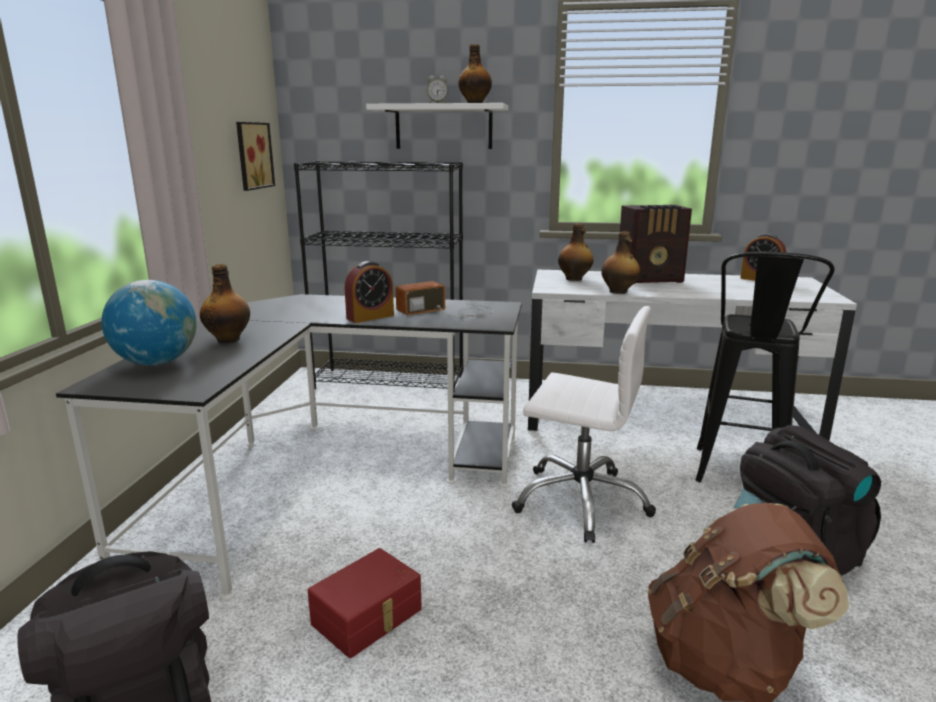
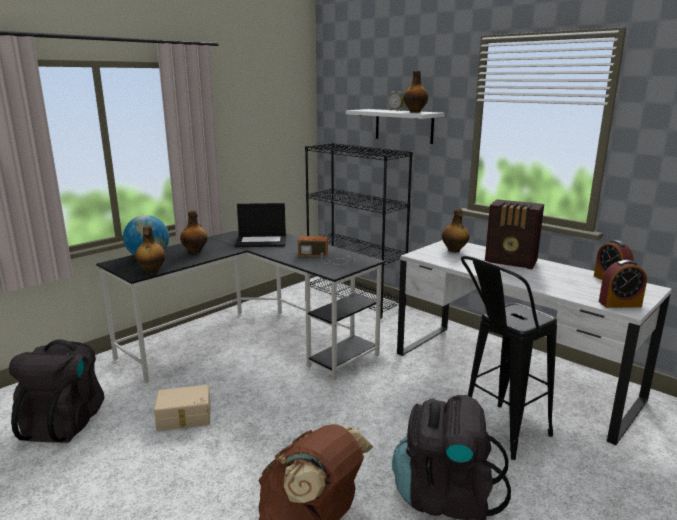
camera: 35 degrees right, 0 degrees up
(252, 155) = (284, 139): picture -> none
(310, 309) = (262, 241): none -> laptop
(368, 617) = (184, 418): red storage box -> beige storage box
(370, 317) = (280, 253): alarm clock -> alarm clock (620, 304)
(581, 501) = (365, 407): white office chair -> none
(618, 292) = (461, 267): bottle -> bottle (151, 271)

